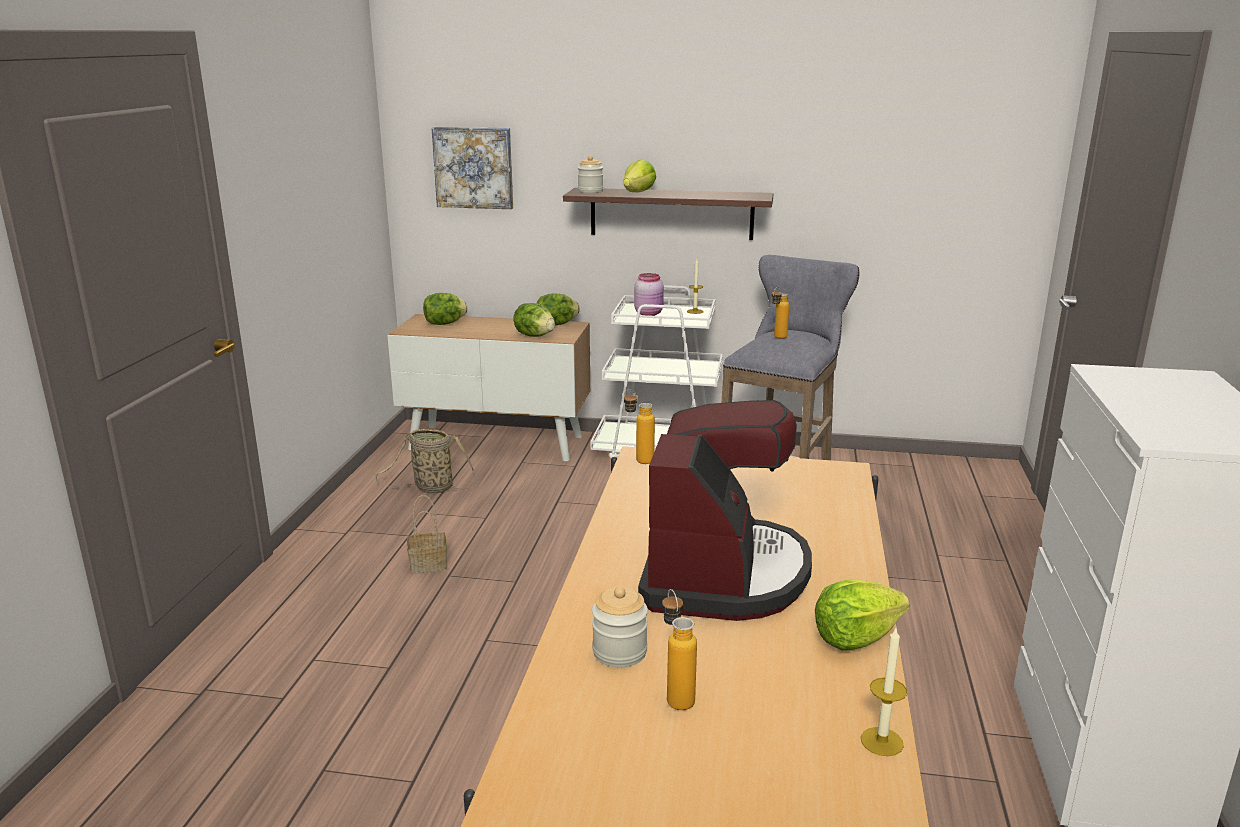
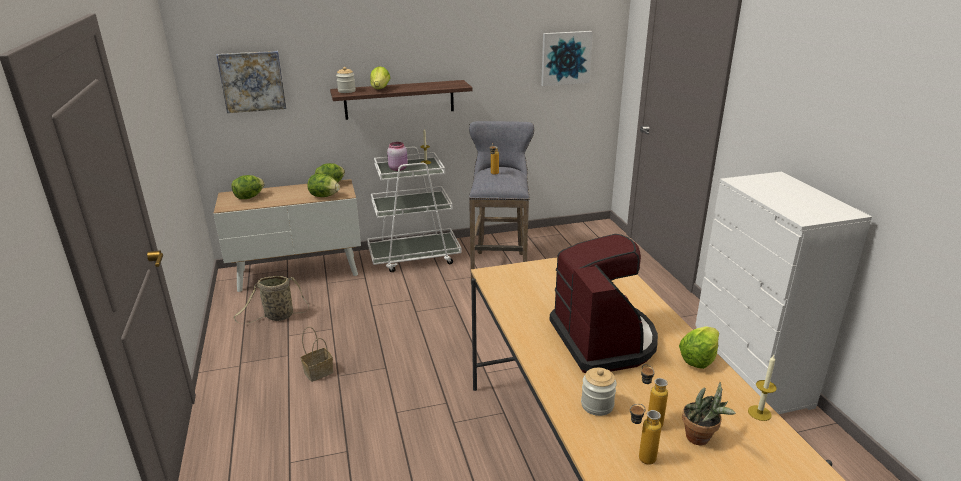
camera: 25 degrees left, 5 degrees up
(638, 459) = (489, 276): bottle -> bottle (639, 458)
(735, 745) = (701, 439): none -> potted plant
(951, 173) = (565, 58): none -> picture

